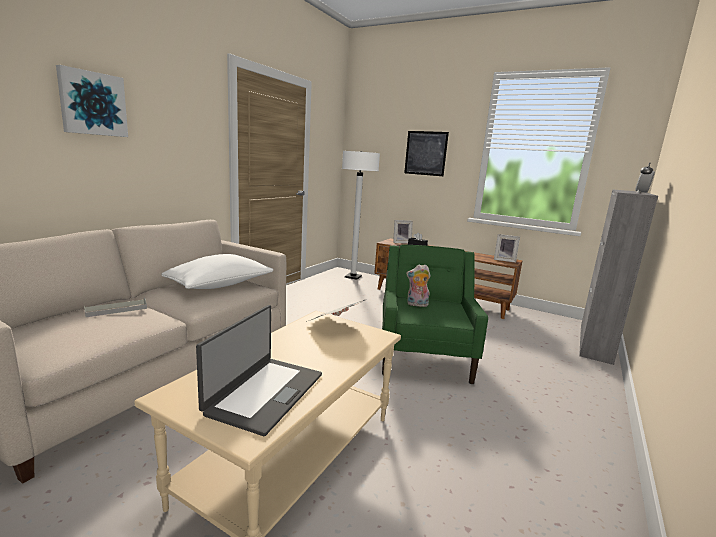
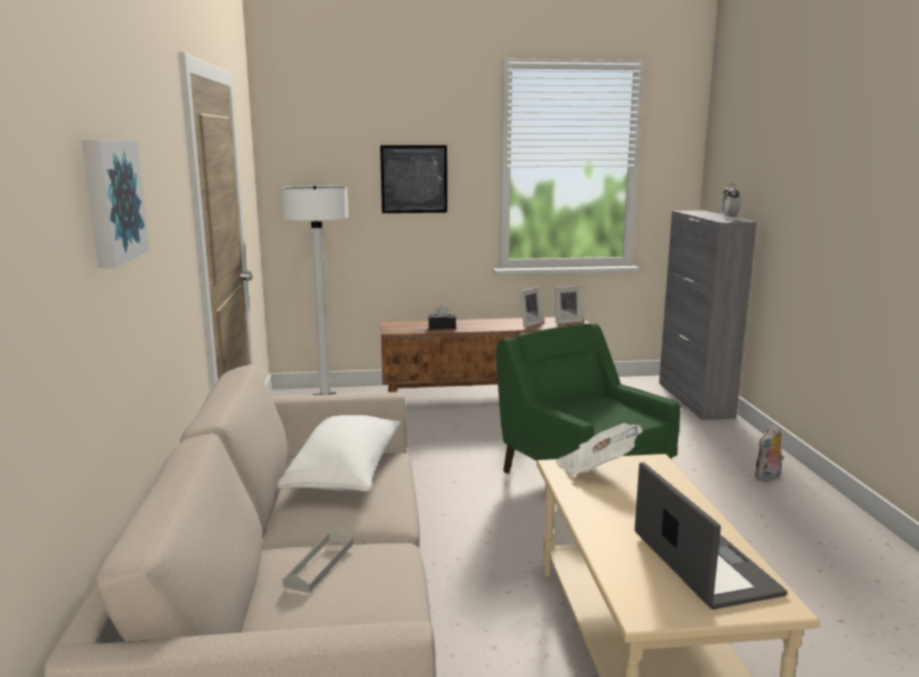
camera: 35 degrees left, 0 degrees up
(401, 242) = (410, 325): picture frame -> picture frame (529, 323)
(416, 304) = (573, 413): plush toy -> plush toy (768, 478)

